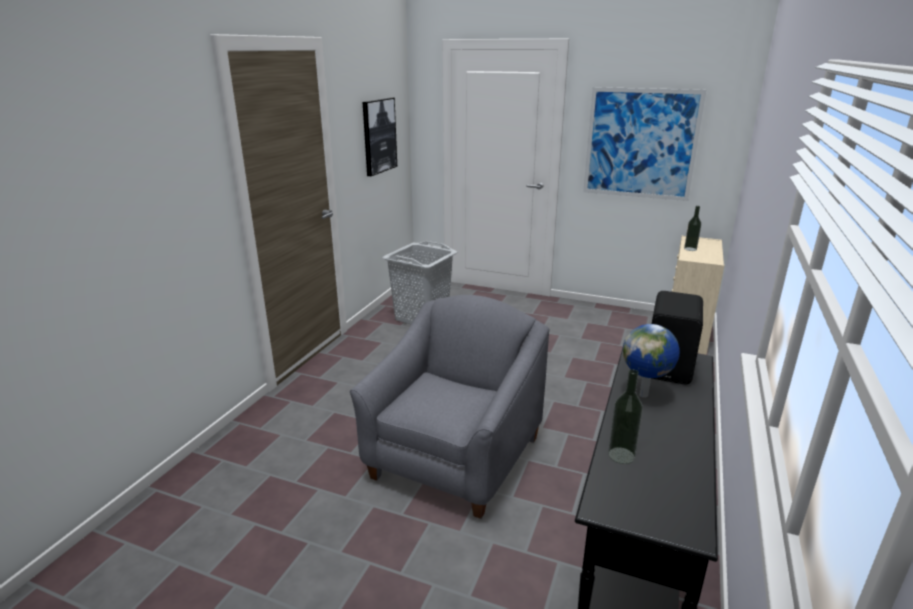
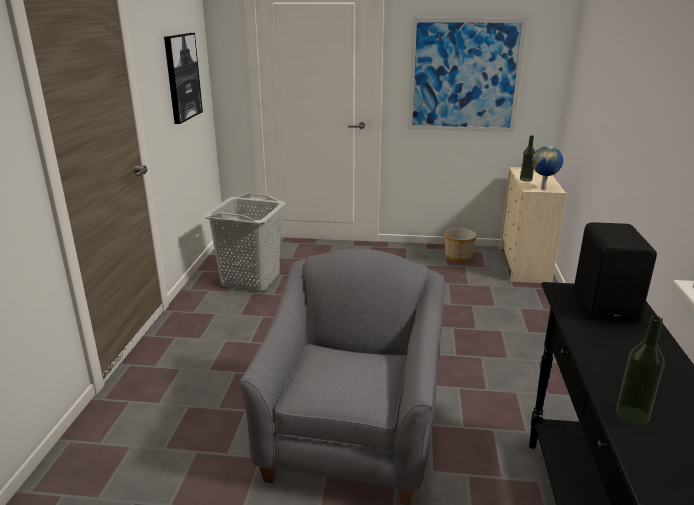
camera: 15 degrees left, 0 degrees up
(622, 319) = (458, 257): none -> planter
(645, 395) = (605, 339): globe -> globe (543, 188)

